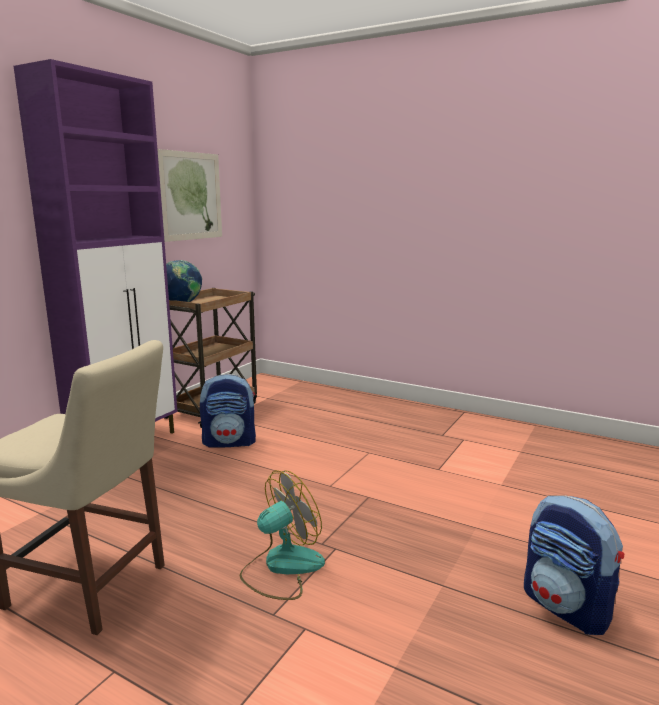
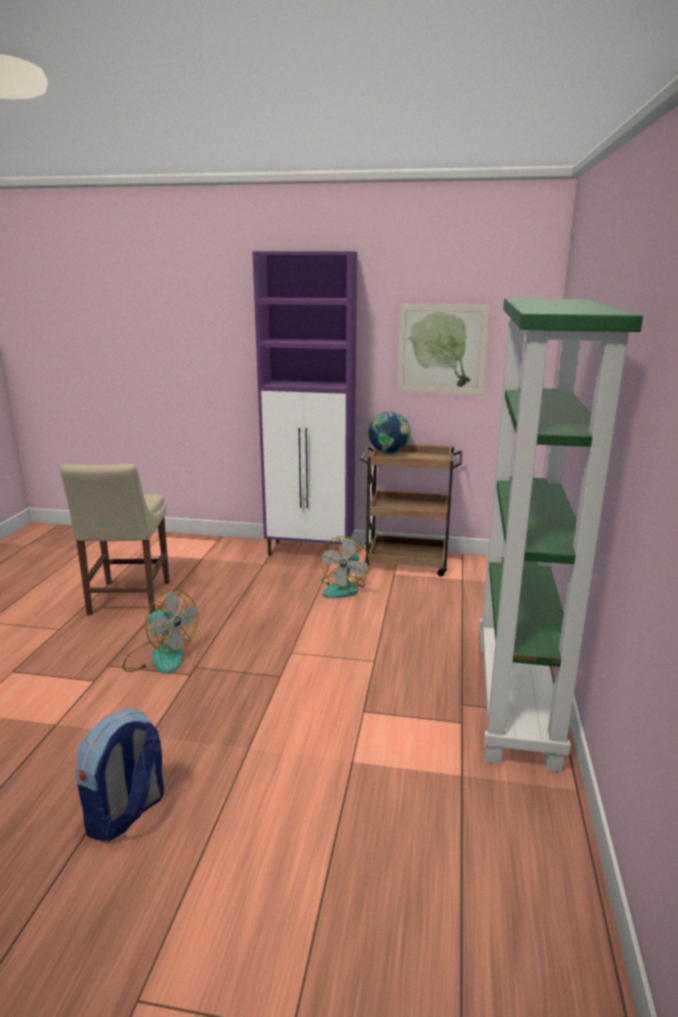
camera: 70 degrees right, 5 degrees up
(230, 442) = (344, 588): backpack -> fan
(444, 419) = (517, 700): none -> green bookcase

